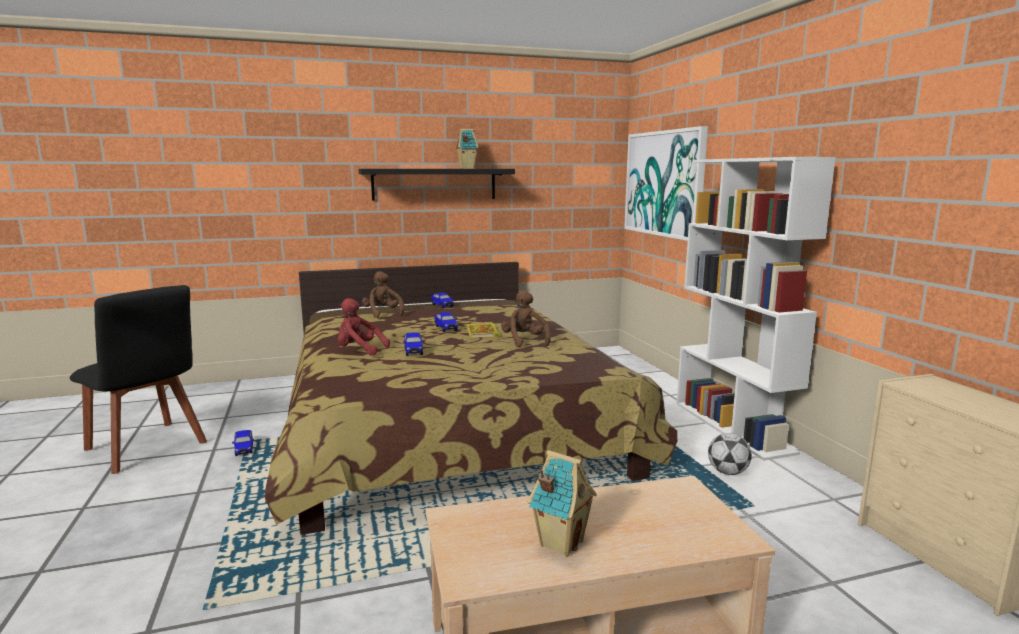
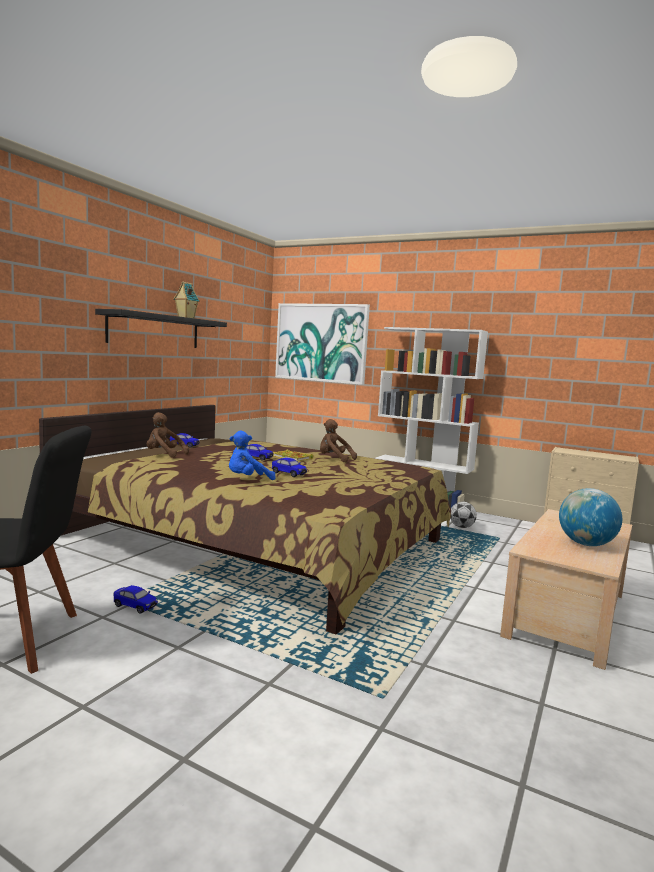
camera: 45 degrees left, 5 degrees down
(359, 351) = (247, 479): red plush toy -> blue plush toy
(560, 543) = (586, 544): toy house -> globe

